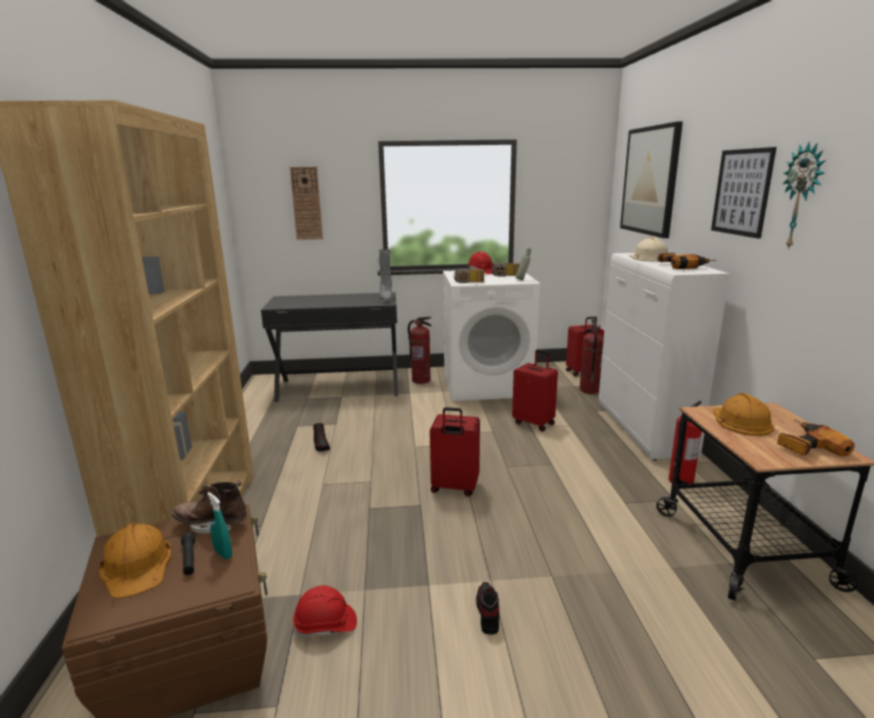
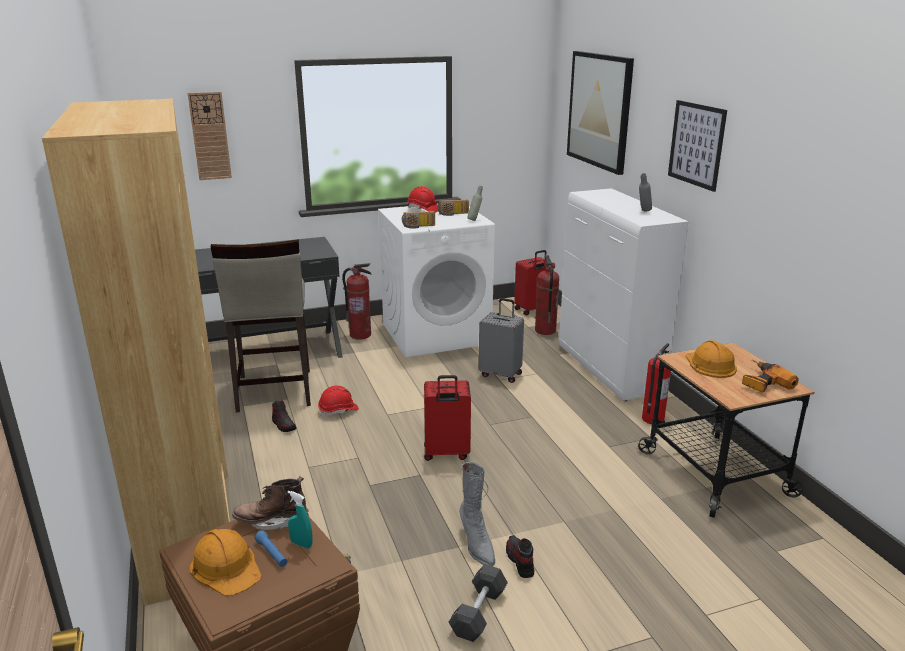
camera: 15 degrees left, 5 degrees up
(189, 559) = (272, 554): black flashlight -> blue flashlight
(325, 625) = (380, 596): red hard hat -> red hard hat (338, 411)
(328, 417) = (273, 391): none -> beige stool
(386, 298) = (320, 247): grey boot -> grey boot (477, 545)
(419, 666) = (478, 613): none -> grey dumbbell
(534, 423) = (501, 374): red suitcase -> grey suitcase
(648, 258) = (608, 199): beige hard hat -> none
(682, 266) = (643, 211): power drill -> grey bottle
(802, 197) = (751, 161): wall clock -> none

